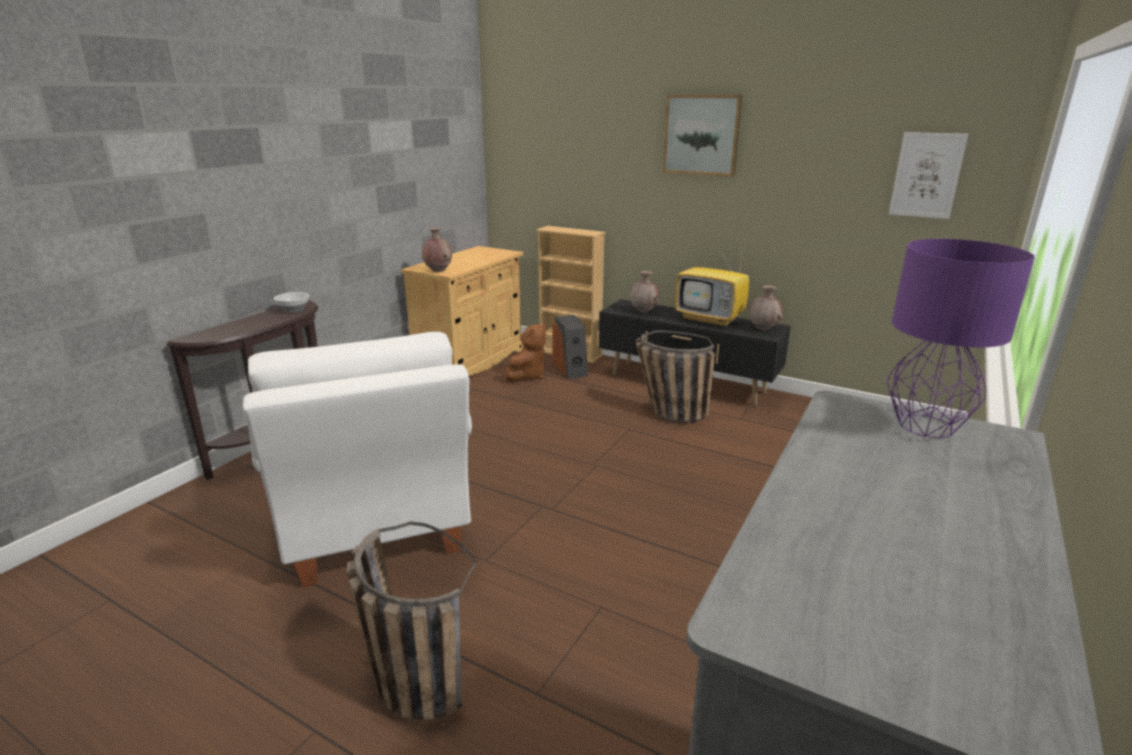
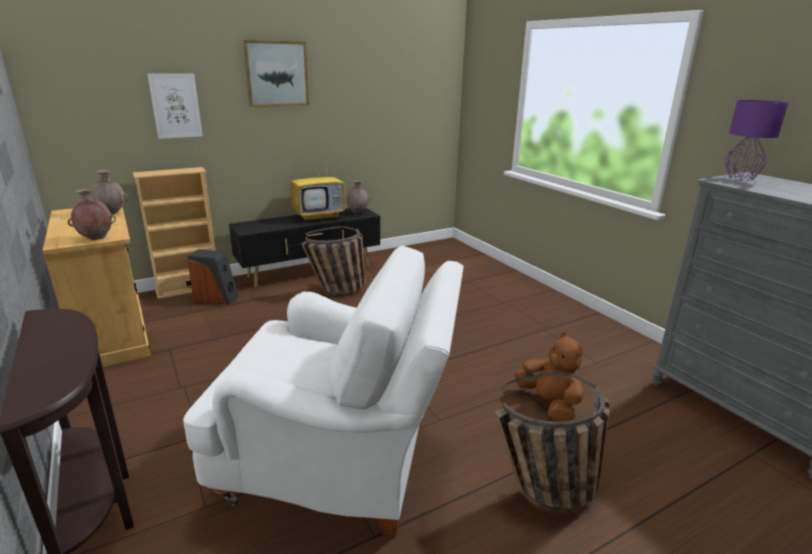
camera: 60 degrees left, 0 degrees up
(293, 309) = (56, 323): bowl -> none
(527, 376) = (193, 317): brown plush toy -> brown plush toy (549, 404)
(643, 311) = (269, 225): brown vase -> brown vase (111, 213)
(926, 175) = (419, 94): picture -> picture (176, 106)

